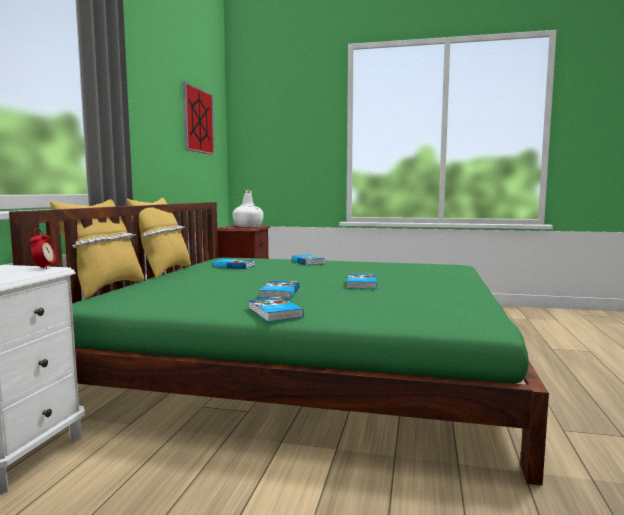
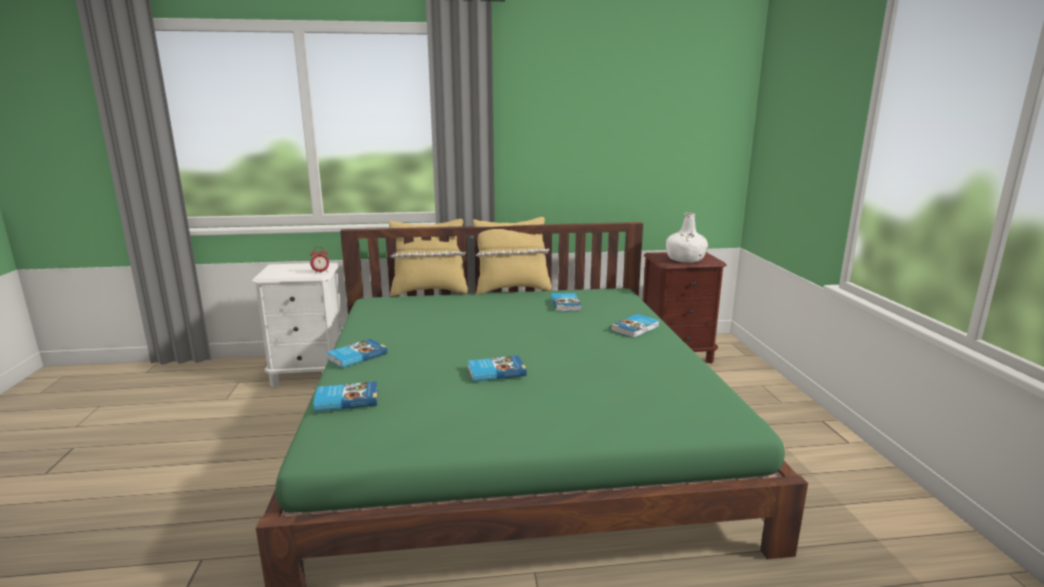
camera: 70 degrees right, 10 degrees up
(198, 120) = (666, 118): picture -> none
(278, 293) = (432, 344): book -> book (346, 399)

